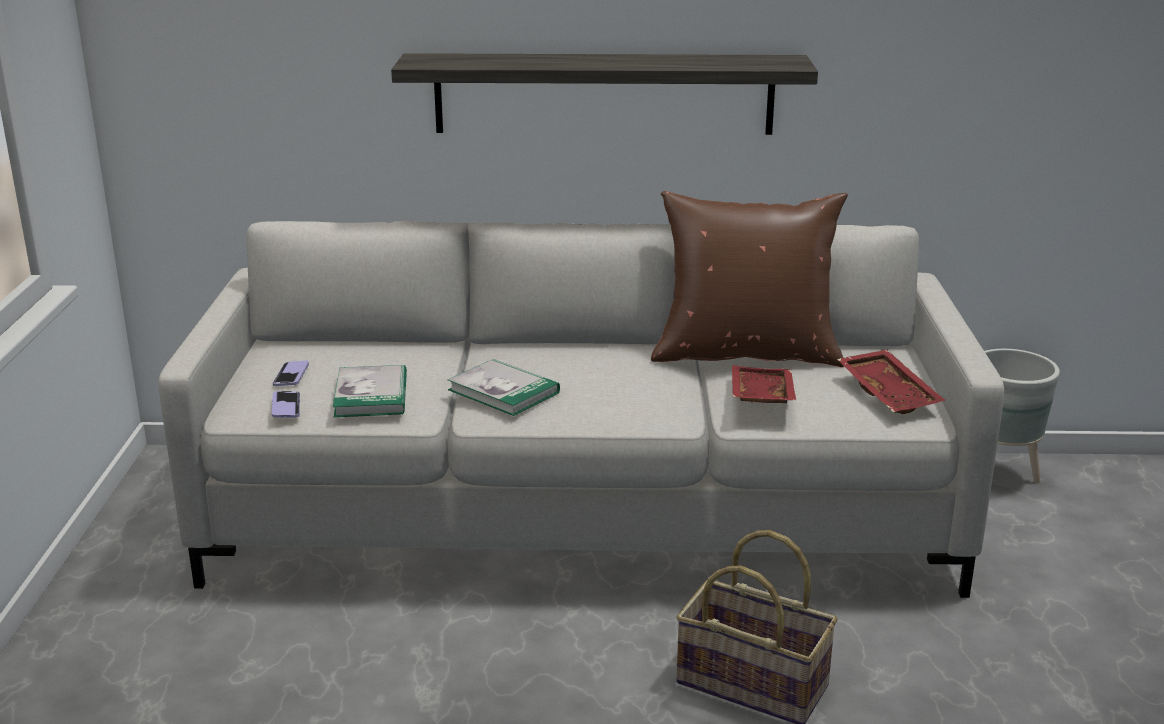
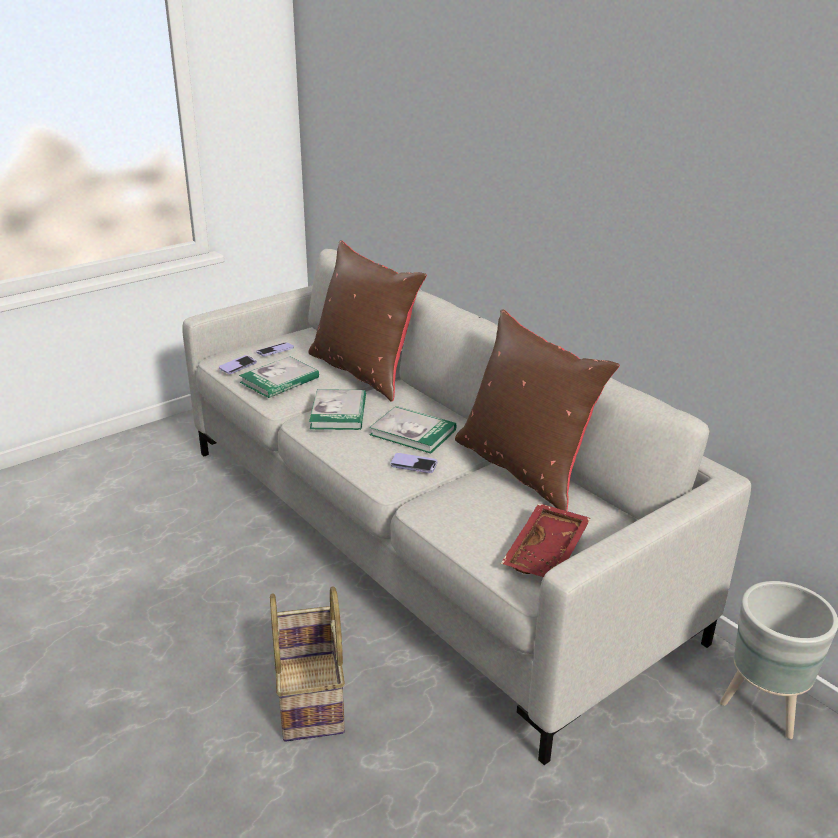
camera: 50 degrees right, 5 degrees up
(434, 350) = (364, 371): none -> brown pillow
(604, 94) = (532, 219): shelf -> none
(607, 372) = (413, 432): none -> book
(666, 393) = (413, 464): none -> phone
(759, 397) = (457, 500): red tray -> none

